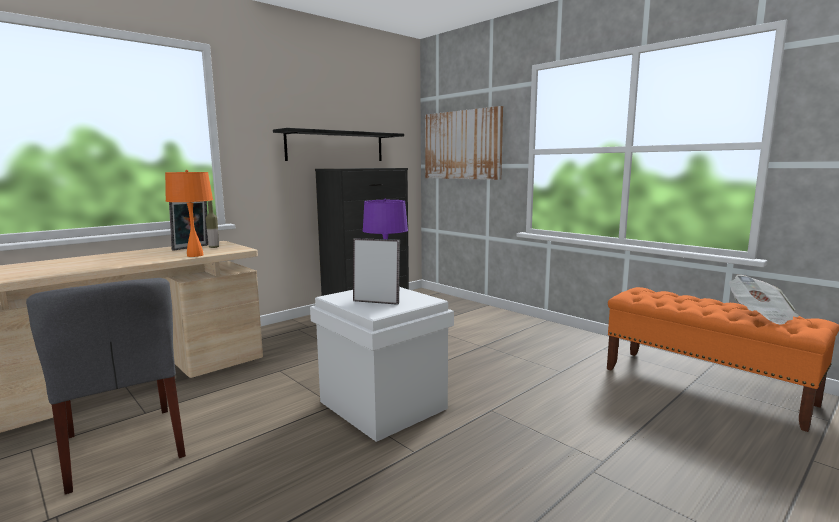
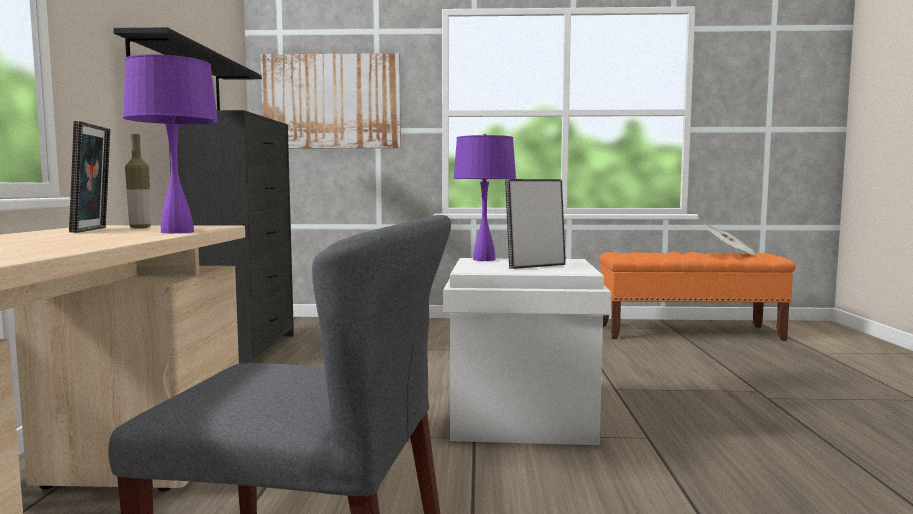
camera: 45 degrees left, 5 degrees down
(195, 255) = (176, 232): orange table lamp -> purple table lamp

